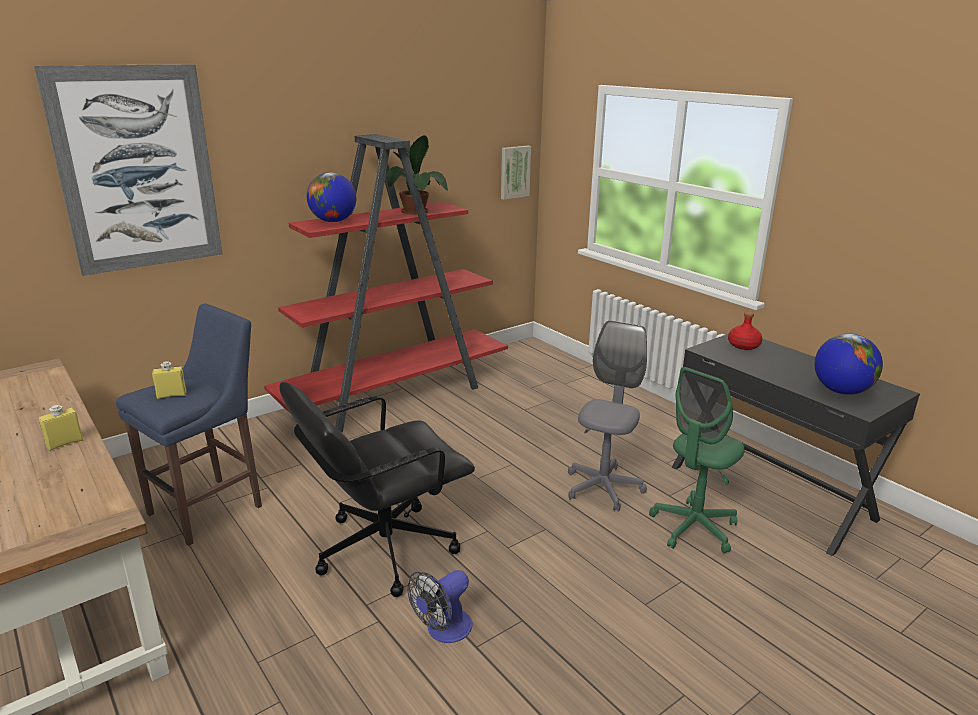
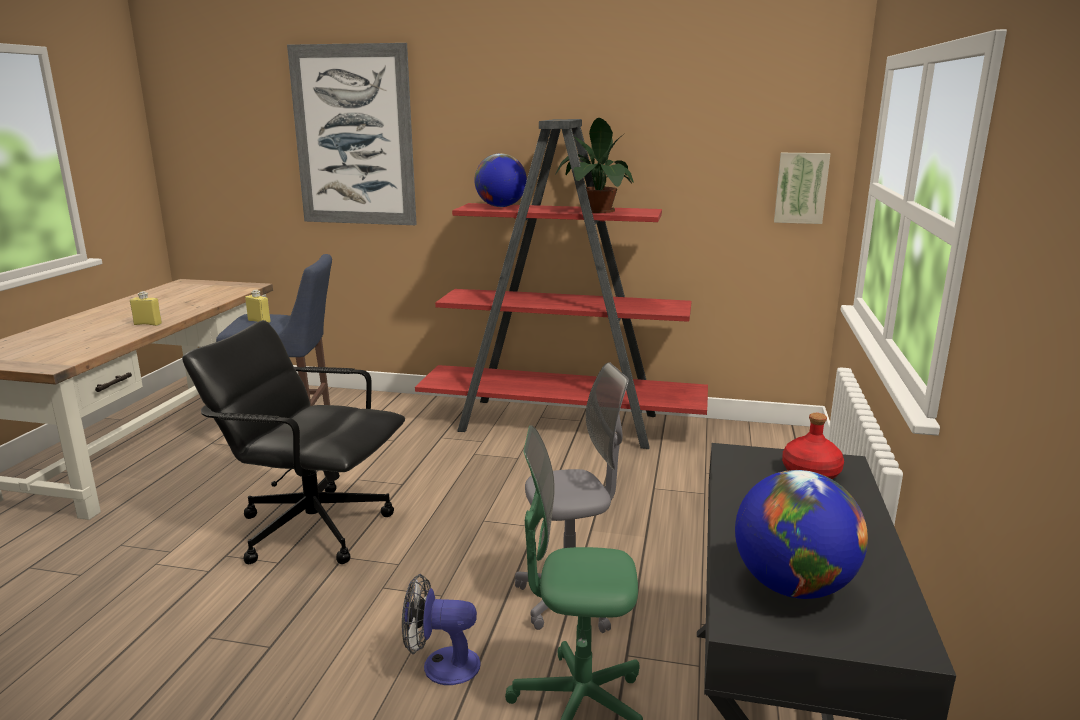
camera: 50 degrees right, 5 degrees down
(443, 631) = (218, 609): fan -> fan (441, 665)

